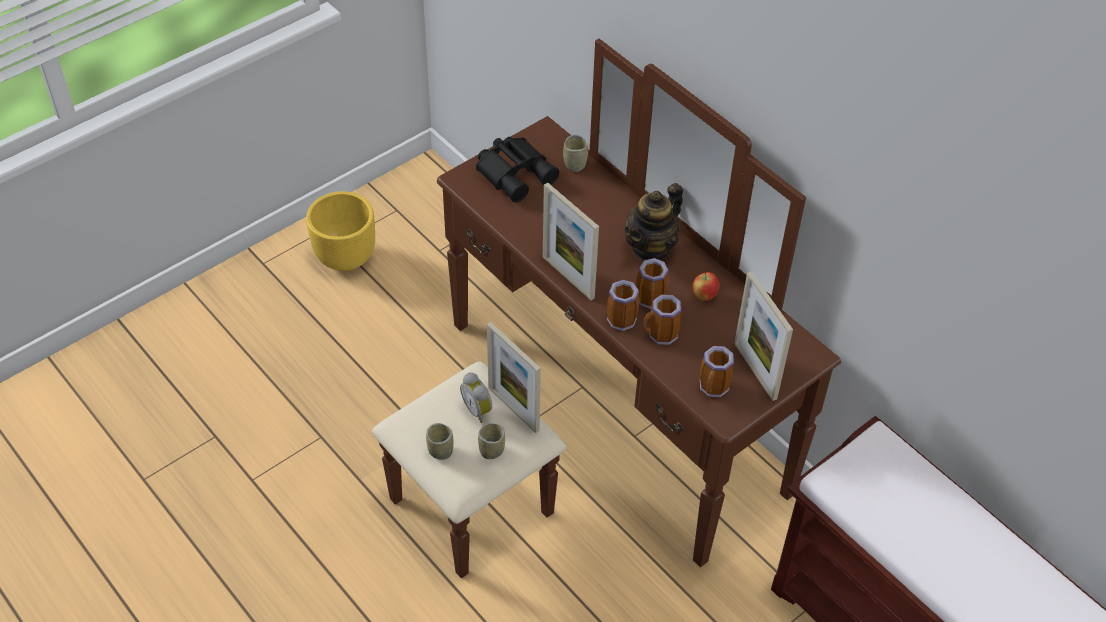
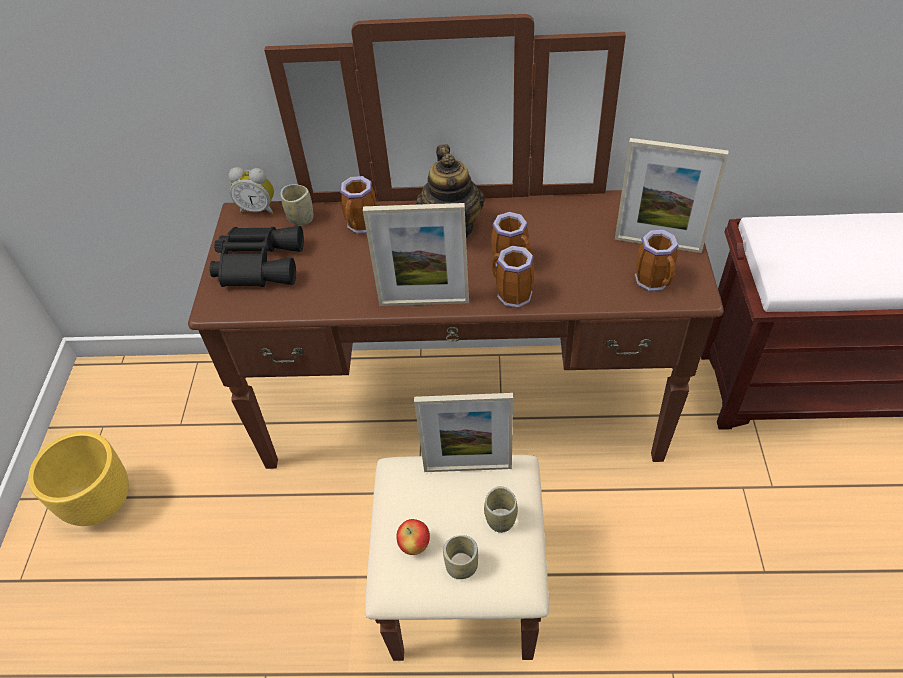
camera: 45 degrees left, 0 degrees up
(478, 409) = (443, 497): alarm clock -> alarm clock (258, 209)
(661, 336) = (560, 280): mug -> mug (362, 226)
(704, 296) = (542, 226): apple -> apple (414, 545)

